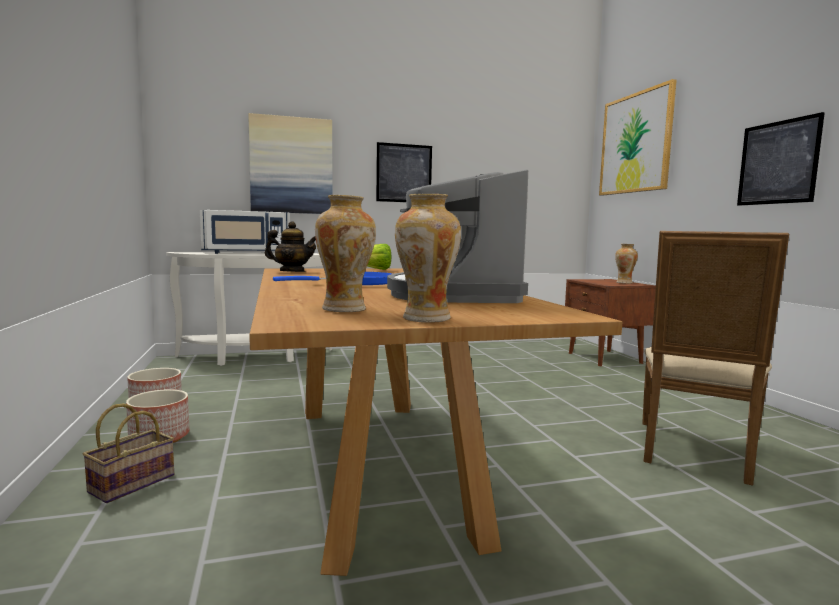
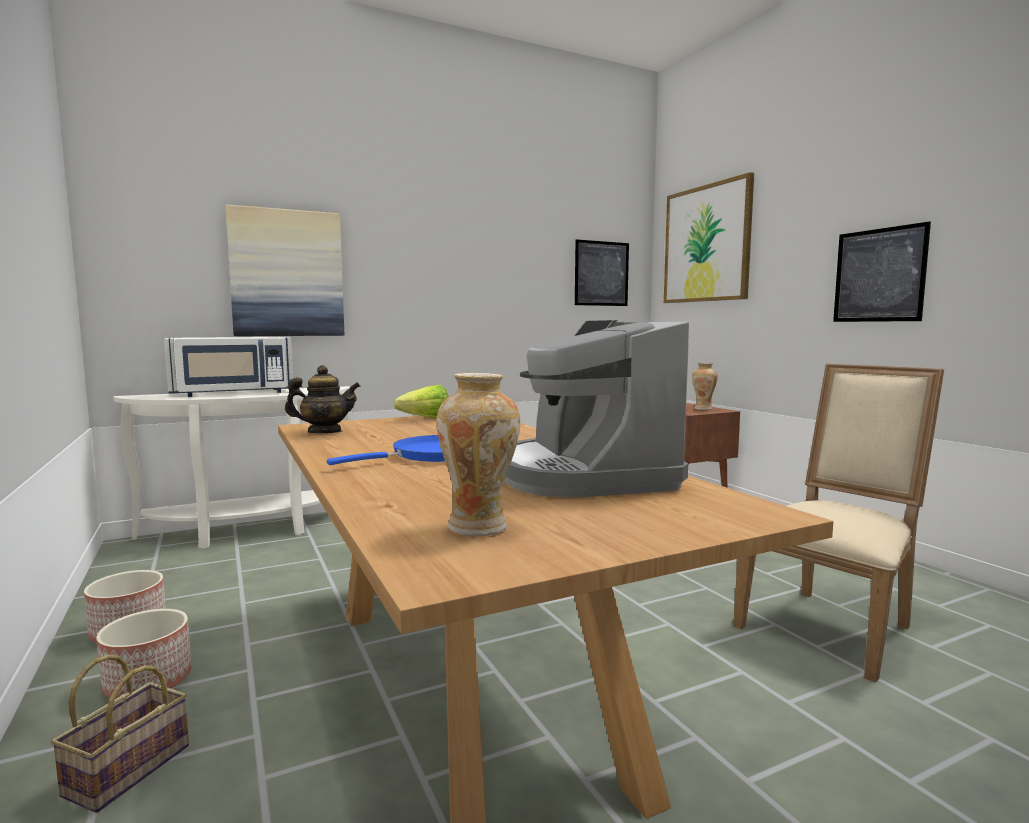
camera: 10 degrees left, 0 degrees up
(404, 173) = (433, 280): picture -> picture (601, 273)
(425, 319) = (604, 542): vase -> none
(696, 454) = (832, 626): beige chair -> beige chair turned 150 degrees counterclockwise

